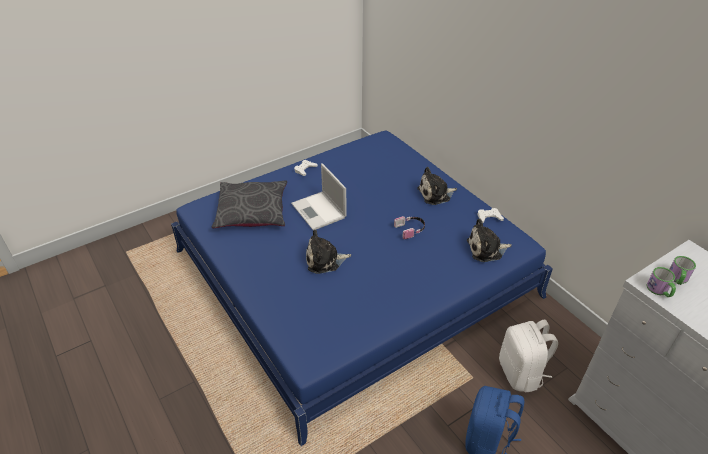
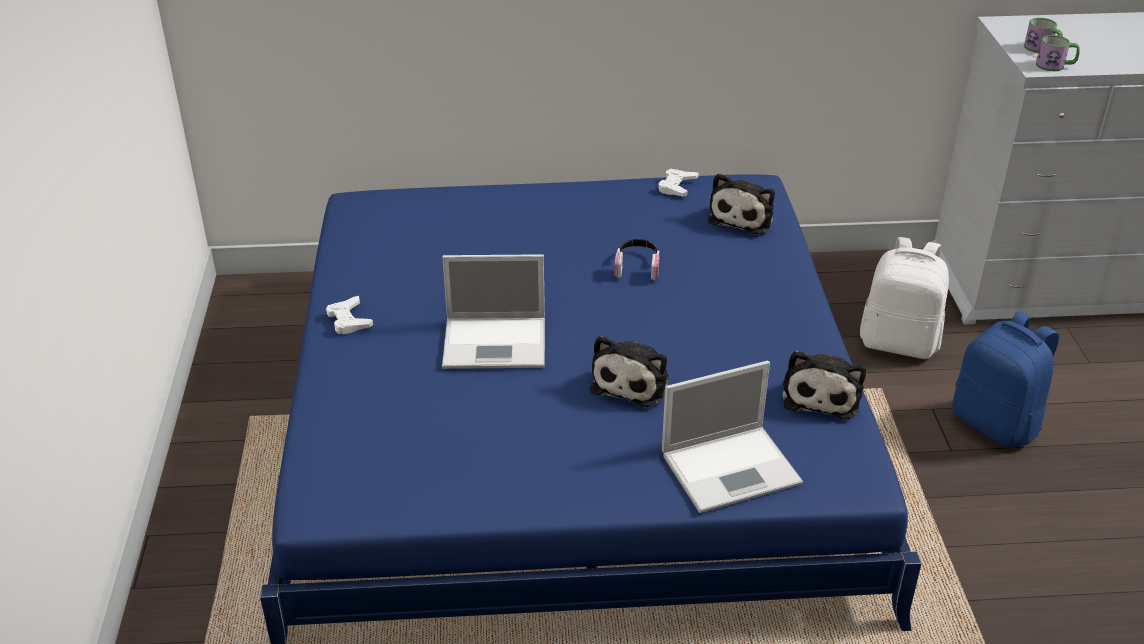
camera: 60 degrees left, 5 degrees down
(252, 211) = (408, 428): grey pillow -> none
(288, 313) = (733, 468): none -> laptop
(436, 194) = (573, 210): plush toy -> plush toy (822, 394)

